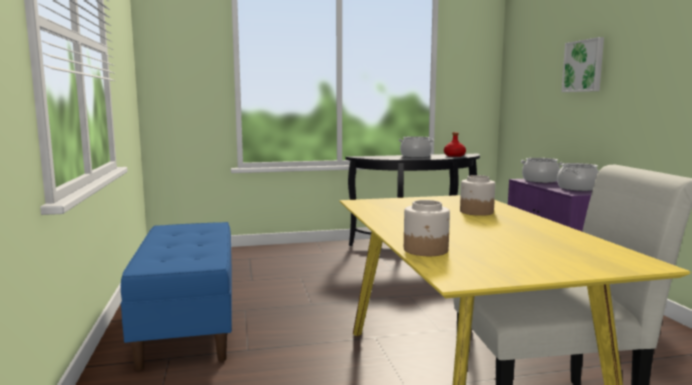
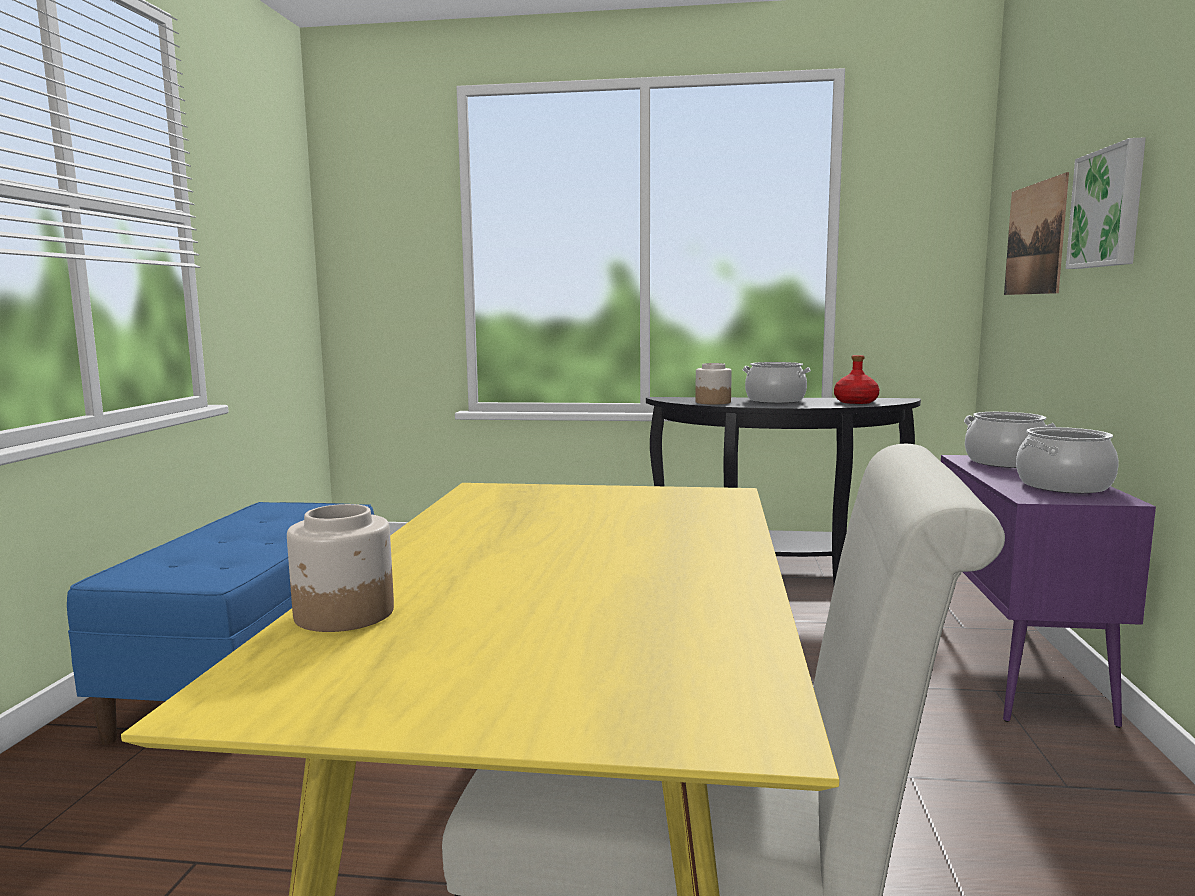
camera: 20 degrees right, 0 degrees up
(476, 212) = (654, 529): jar -> jar (712, 402)
(536, 77) = (1034, 239): none -> picture

